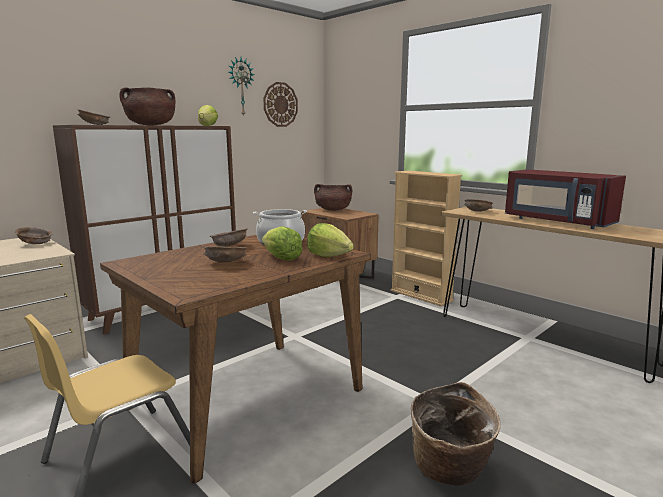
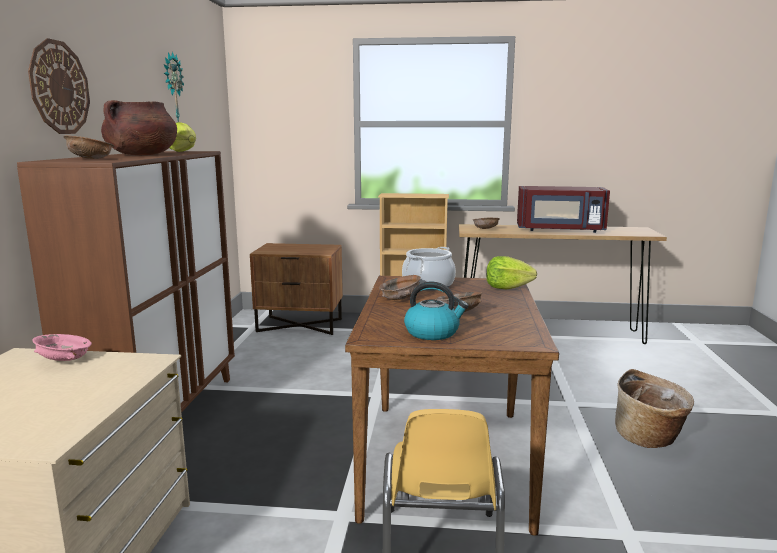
camera: 40 degrees left, 0 degrees up
(35, 244) = (64, 360): brown bowl -> pink bowl
(160, 270) = (433, 332): none -> kettle
(280, 104) = (202, 116): wall clock -> wall clock (59, 87)
(281, 258) = (482, 298): lettuce -> none
(333, 210) = (283, 247): brown cooking pot -> none

